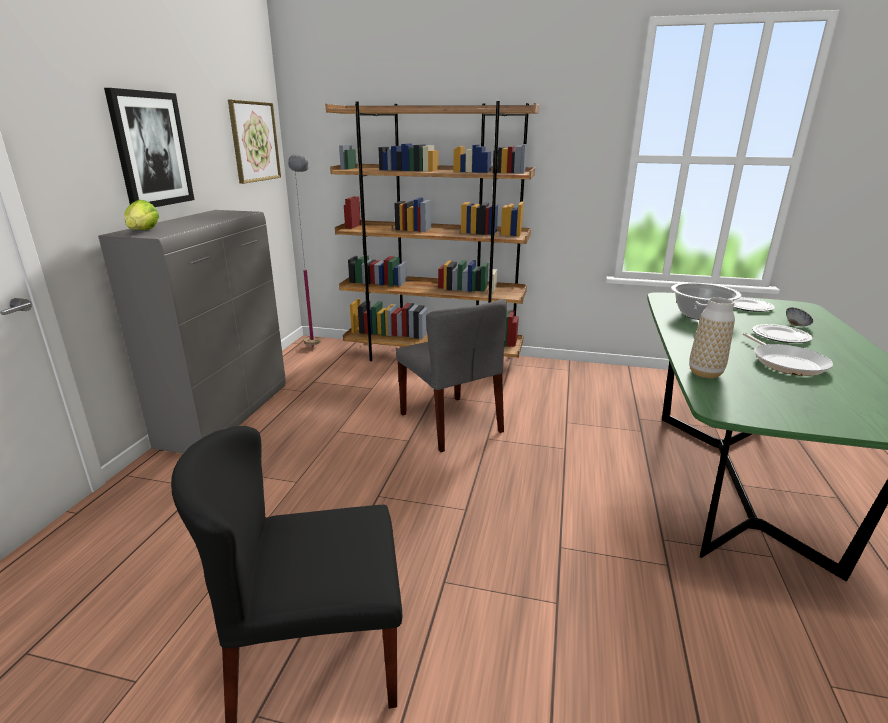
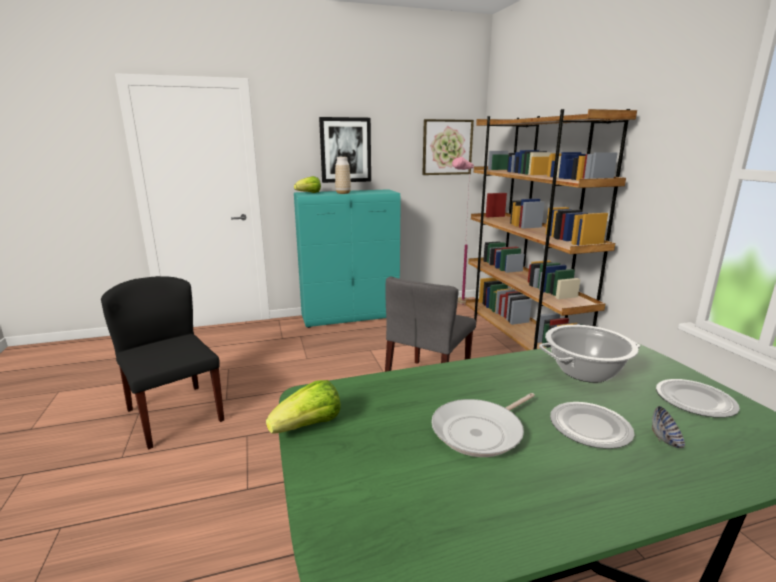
camera: 60 degrees right, 5 degrees down
(227, 416) = (351, 317): grey cabinet -> turquoise cabinet
(315, 351) = (457, 308): grey floor lamp -> pink floor lamp
(705, 373) = (388, 385): vase -> vase (343, 193)
(778, 416) = (309, 426): none -> lettuce

